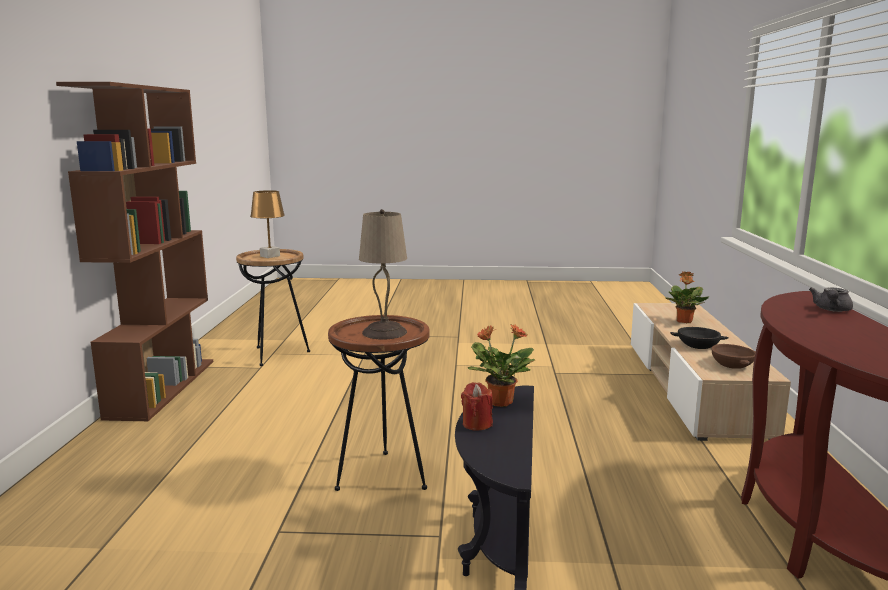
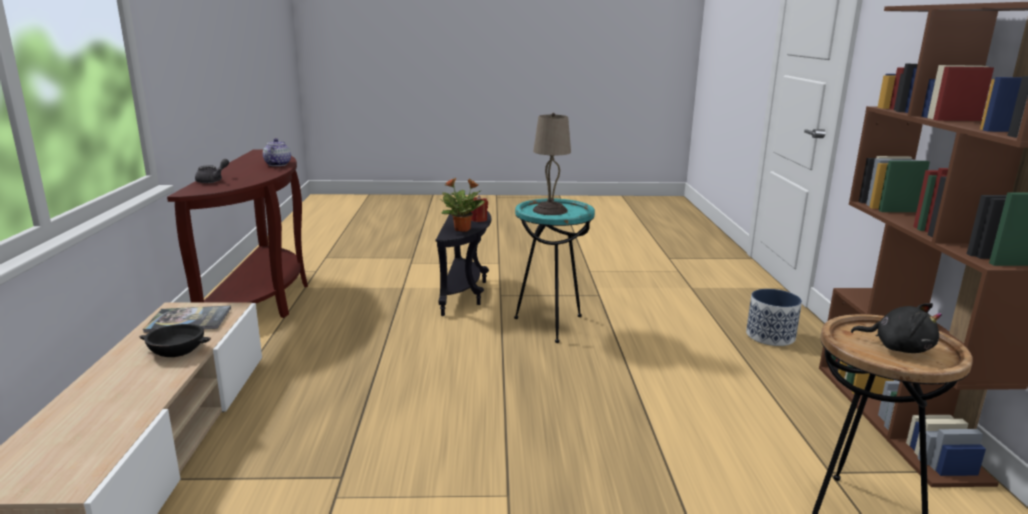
camera: 175 degrees right, 5 degrees up
(134, 454) = (770, 336): none -> planter
(270, 256) = (898, 348): brown table lamp -> black plush toy
(382, 476) = (551, 325): brown side table -> turquoise side table
(684, 321) = (100, 414): potted plant -> none
(731, 365) = (189, 320): brown bowl -> book
(831, 344) = (277, 164): none -> teapot

